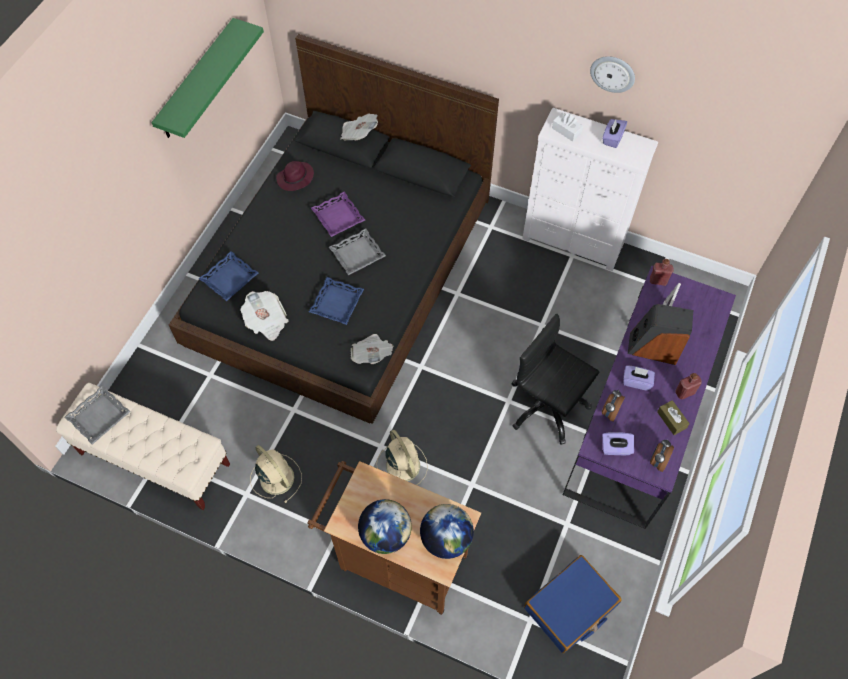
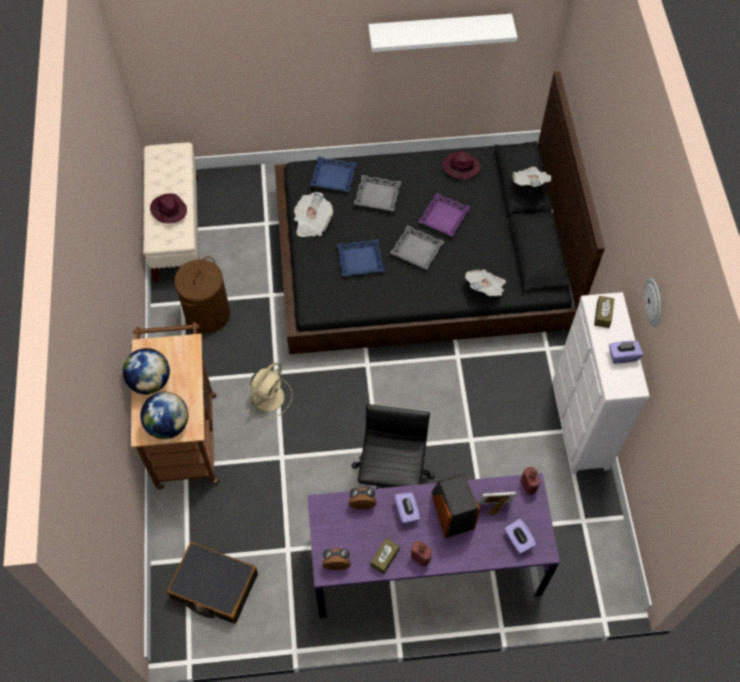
camera: 60 degrees right, 0 degrees up
(99, 416) = (167, 164): grey tray -> grey tray (377, 195)
(157, 440) = (168, 210): none -> purple hat
(197, 80) = (439, 30): green shelf -> white shelf
(276, 477) = (207, 314): beige fan -> brown laundry basket
(372, 354) = (328, 309): newspaper -> newspaper (485, 288)
(566, 131) = (603, 315): white tissue box -> brown tissue box
(570, 607) = (214, 586): blue suitcase -> black suitcase
(615, 448) = (329, 522): purple tissue box -> purple tissue box (518, 540)

